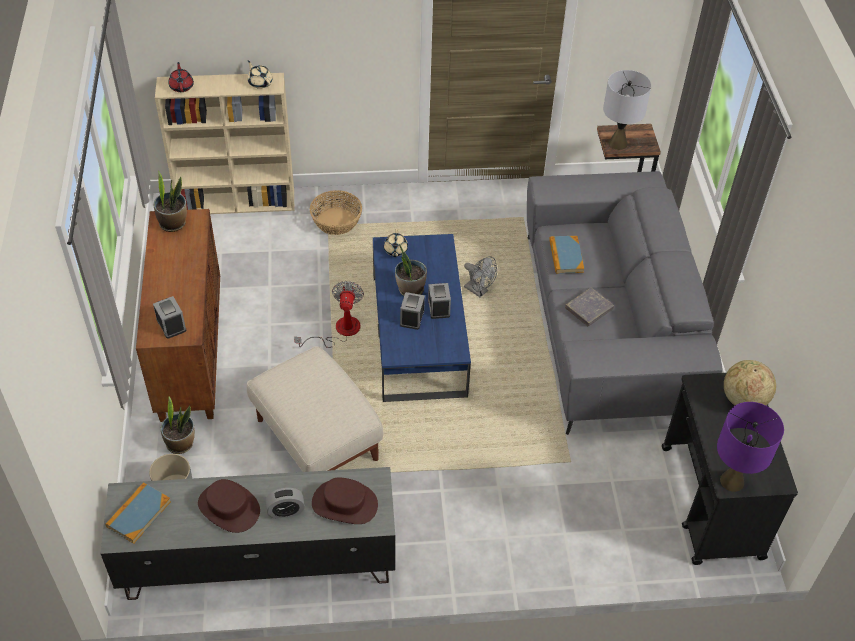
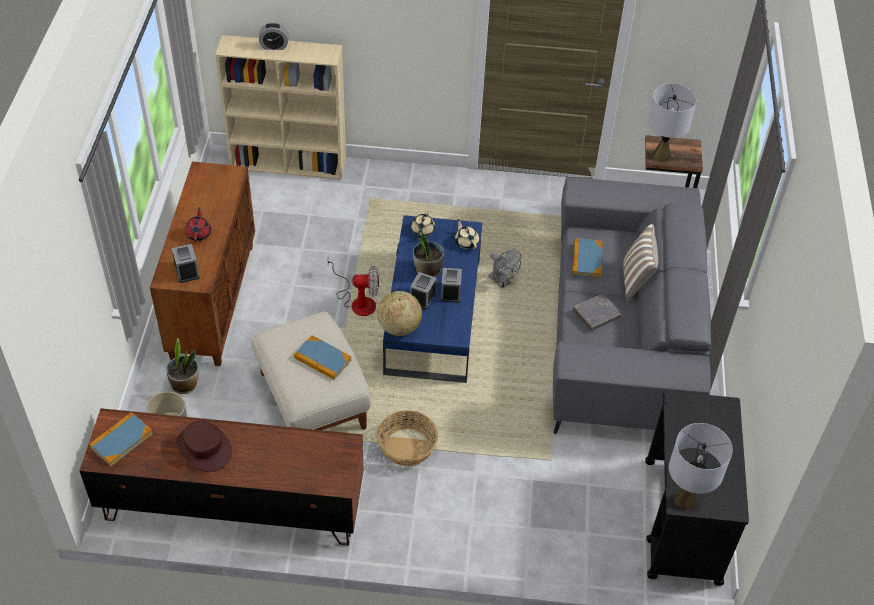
camera: 10 degrees right, 0 degrees up
(173, 223) = (211, 176): potted plant -> none
(181, 86) = (243, 46): red teapot -> red teapot (198, 233)
(258, 561) = (231, 505): grey tv stand -> brown tv stand
(260, 82) = (317, 52): beige teapot -> beige teapot (466, 242)
(286, 511) = (255, 459): alarm clock -> alarm clock (274, 46)
(327, 396) = (322, 359): none -> book
(337, 221) = (380, 195): basket -> basket (407, 447)
(339, 331) = (358, 301): fan -> fan turned 75 degrees clockwise
(345, 503) = (312, 461): brown hat -> none
(618, 271) = (636, 281): none -> pillow
(731, 481) = (685, 499): purple table lamp -> grey table lamp
(743, 400) = (718, 424): globe -> globe (399, 327)

